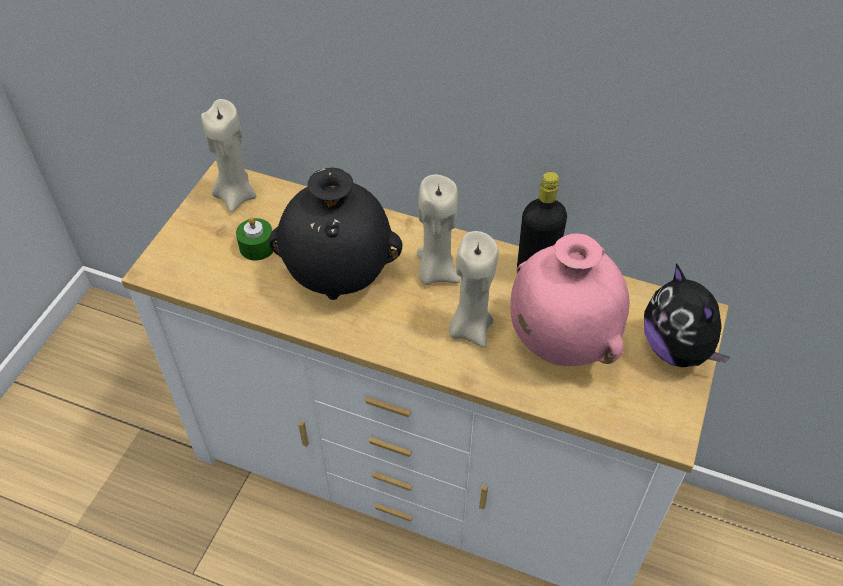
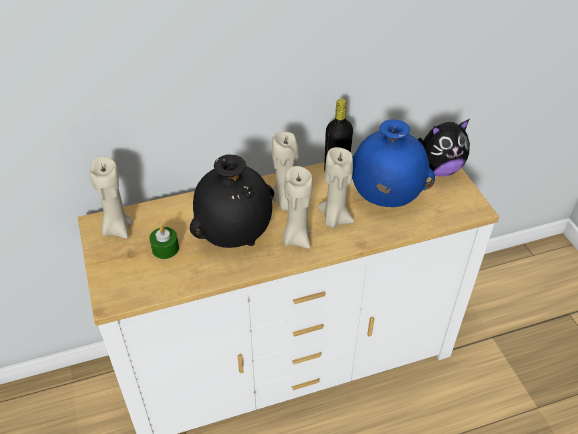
camera: 40 degrees left, 5 degrees down
(400, 323) = (296, 238): none -> beige candle
(560, 342) = (384, 198): pink vase -> blue vase
(677, 349) = (438, 169): plush toy -> plush toy turned 45 degrees counterclockwise

